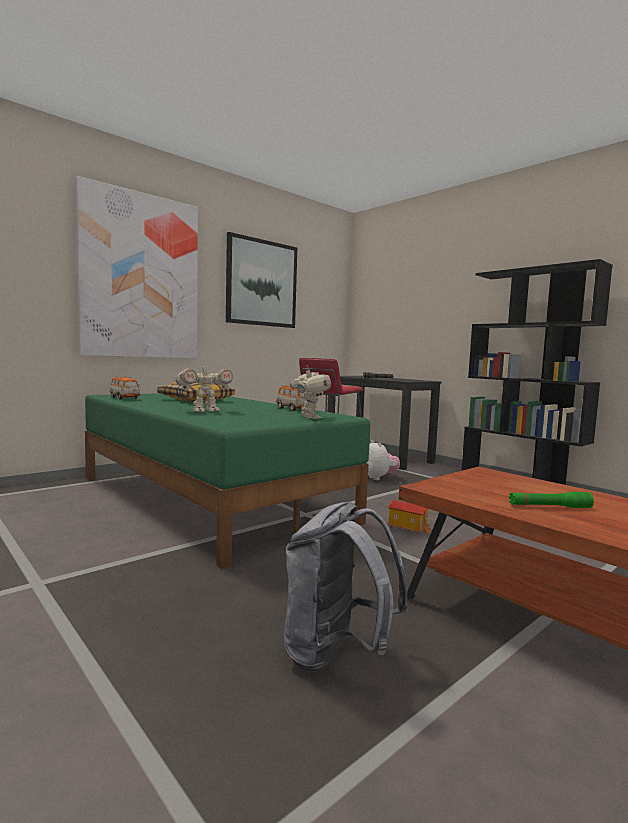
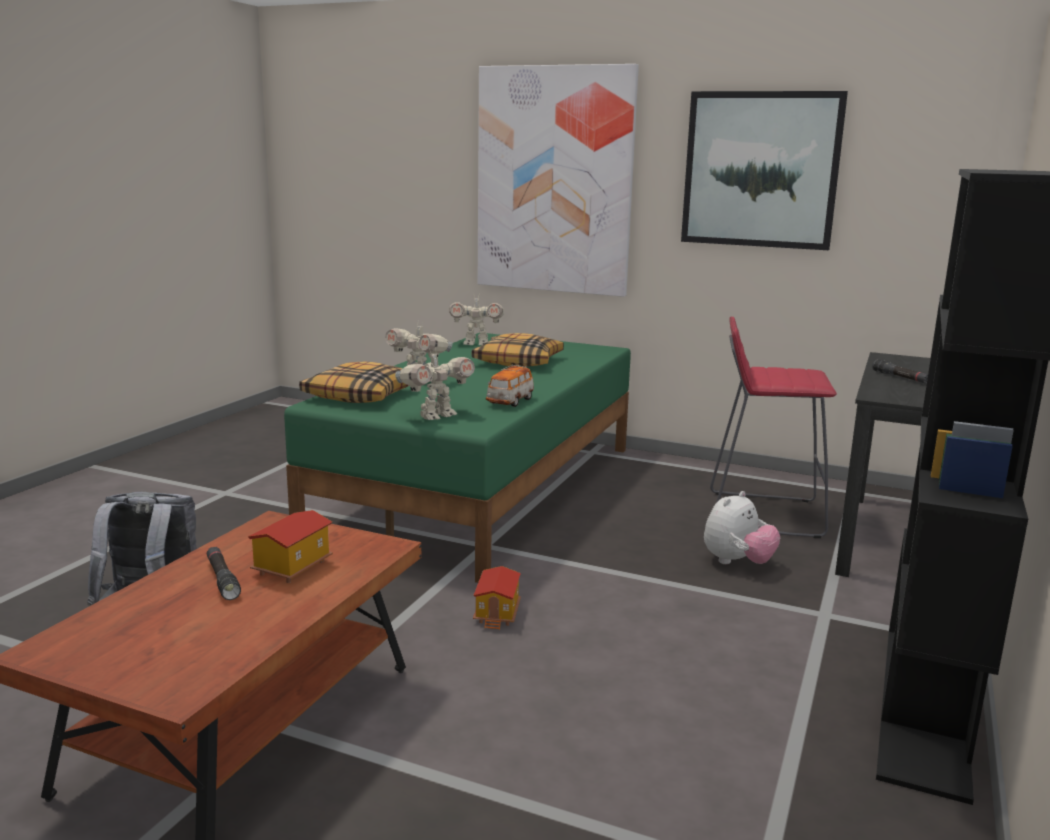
camera: 65 degrees right, 10 degrees up
(124, 398) = (476, 344): toy car -> toy robot
(225, 420) = (361, 395): none -> pillow
(523, 490) = (292, 567): none -> toy house
(549, 507) = (222, 579): green flashlight -> black flashlight

